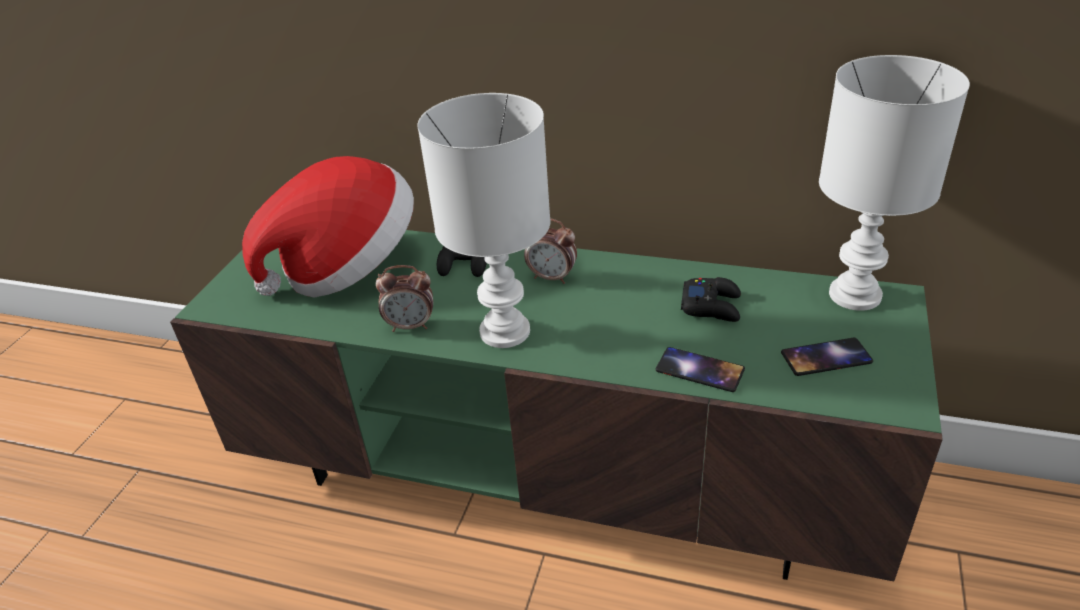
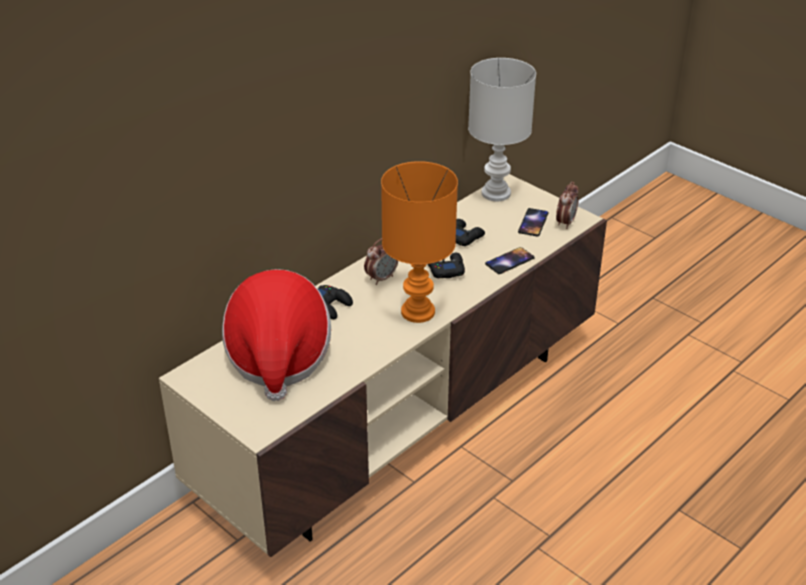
camera: 65 degrees left, 0 degrees up
(411, 326) = (377, 345): alarm clock -> alarm clock (565, 222)
(503, 330) = (416, 312): white table lamp -> orange table lamp
(554, 474) = (402, 418): green tv stand -> beige tv stand
(619, 319) = (445, 269): none -> black game controller

